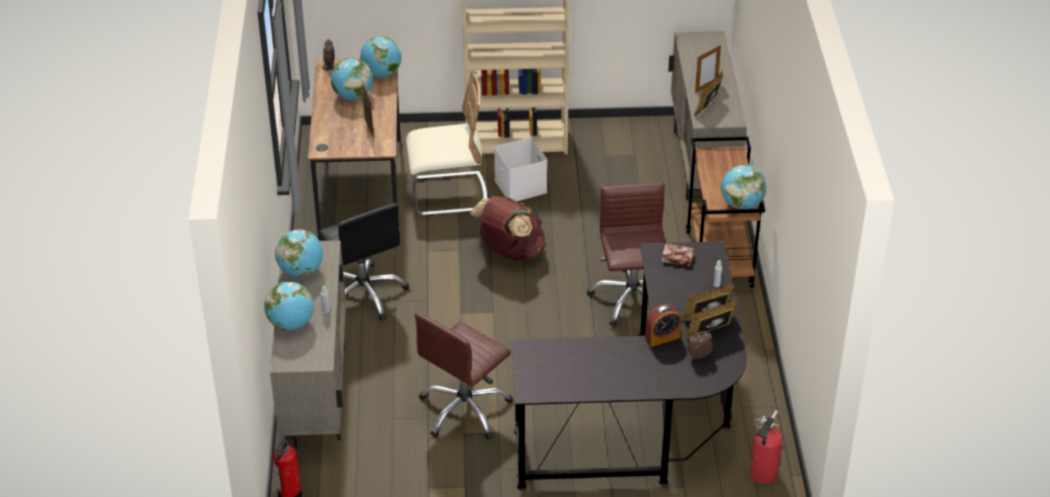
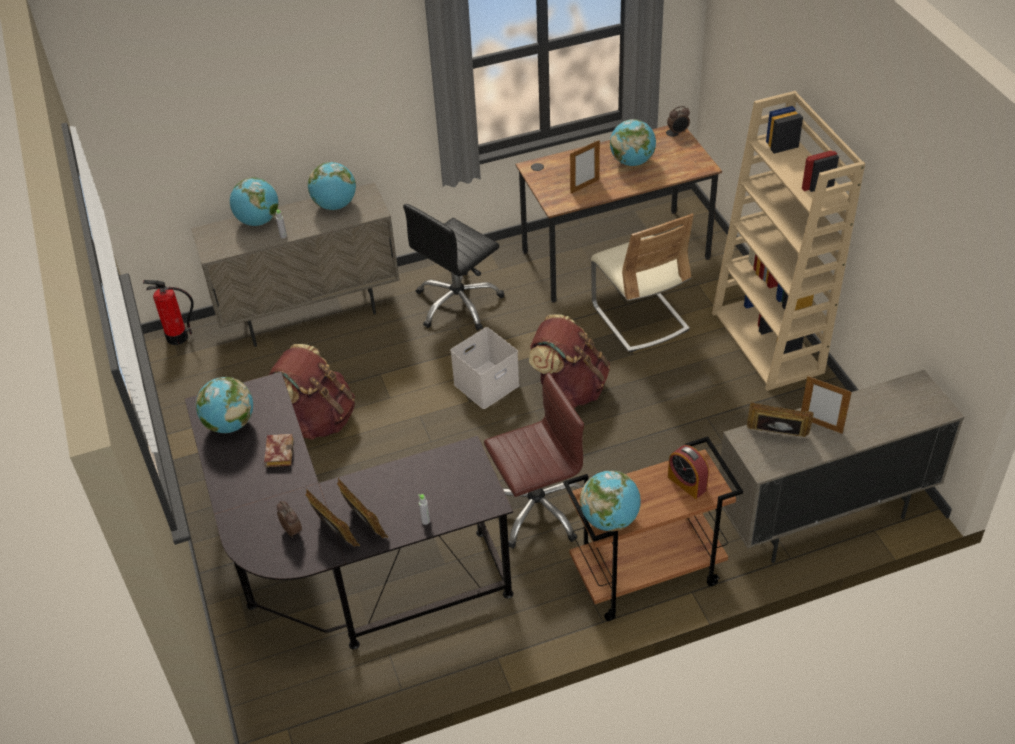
camera: 75 degrees right, 5 degrees up
(381, 74) = (682, 169): globe -> globe (230, 424)
(465, 410) = (318, 419): brown office chair -> brown backpack
(519, 185) = (686, 366): white storage box -> white storage box (486, 383)
(662, 338) = (315, 491): alarm clock -> alarm clock (687, 483)
(676, 258) = (462, 472): book -> book (278, 452)
(762, 475) = (281, 698): fire extinguisher -> none

